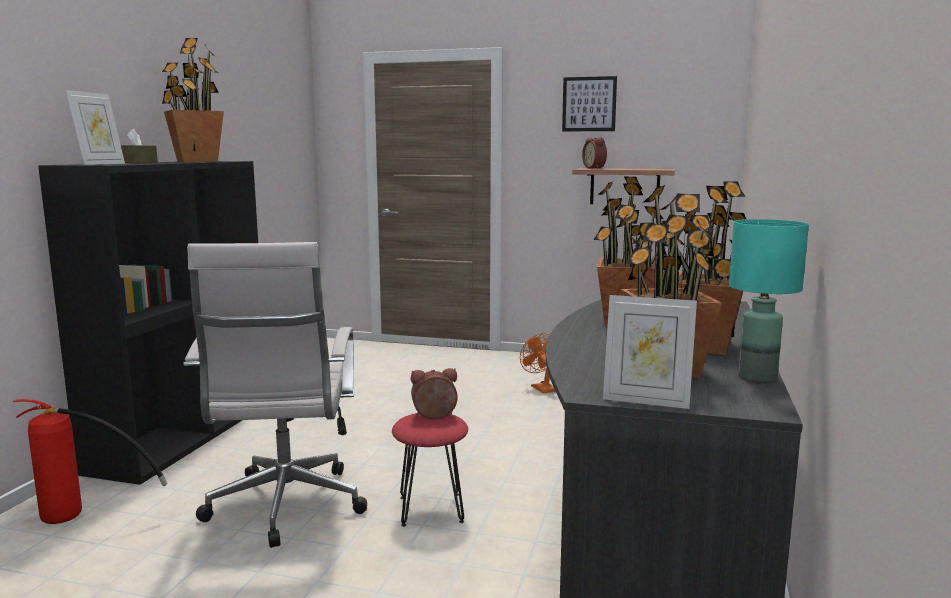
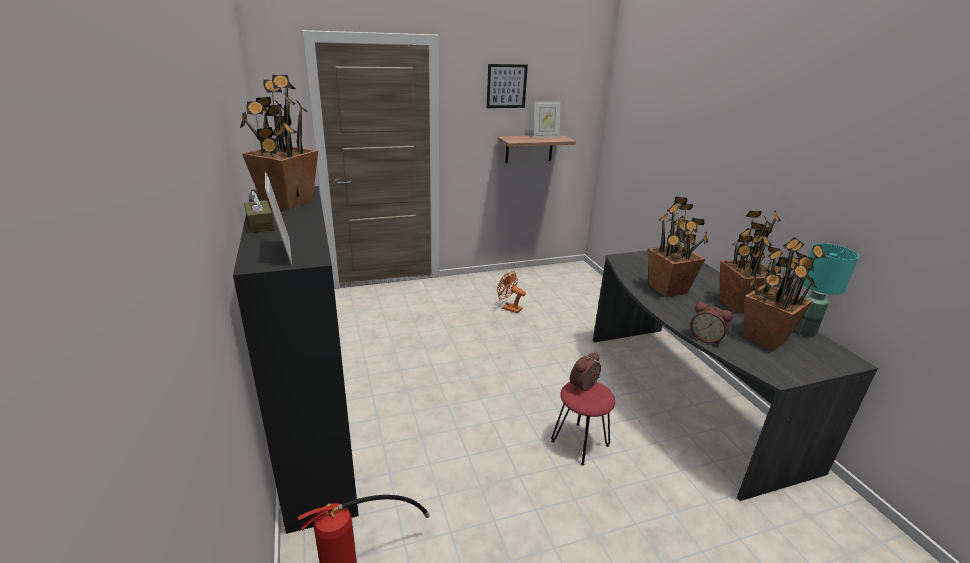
camera: 35 degrees left, 15 degrees up
(285, 509) = (497, 486): white office chair -> none
(595, 168) = (514, 137): alarm clock -> alarm clock (706, 337)
(646, 401) = (806, 373): picture frame -> picture frame (545, 136)

